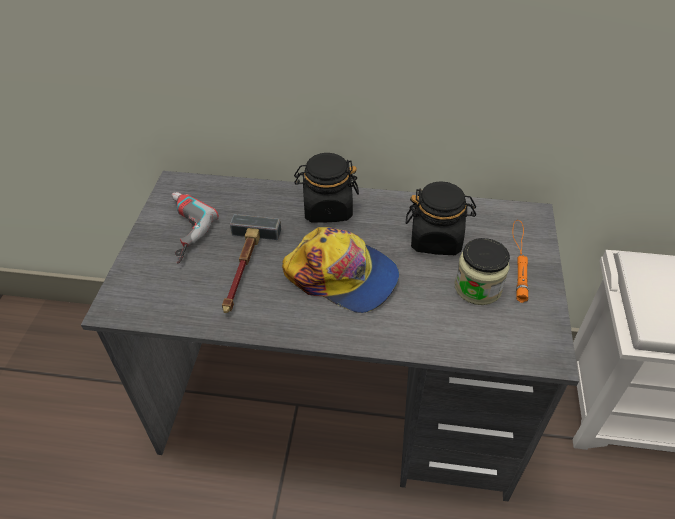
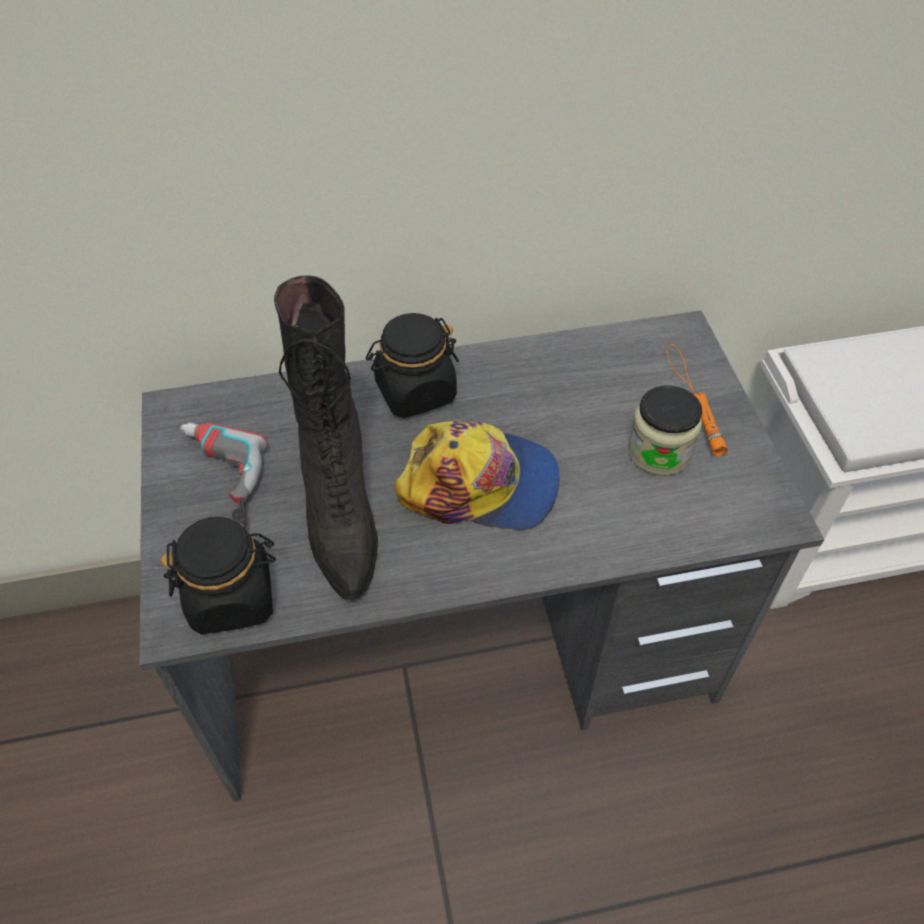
camera: 20 degrees left, 5 degrees up
(243, 269) = (339, 512): hammer -> black boot
(436, 239) = (579, 398): black jar -> black jar (232, 597)

